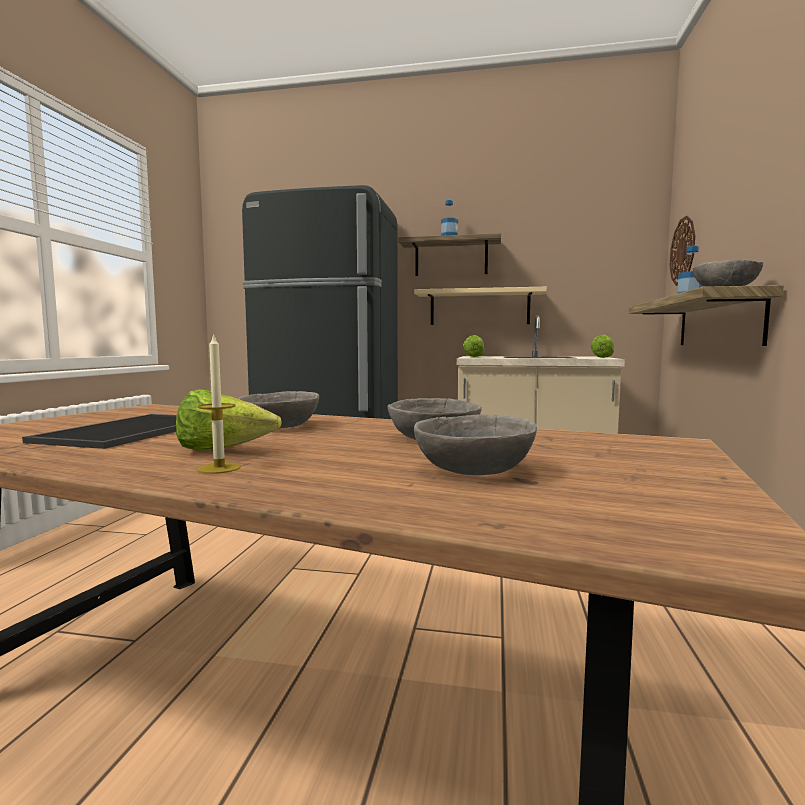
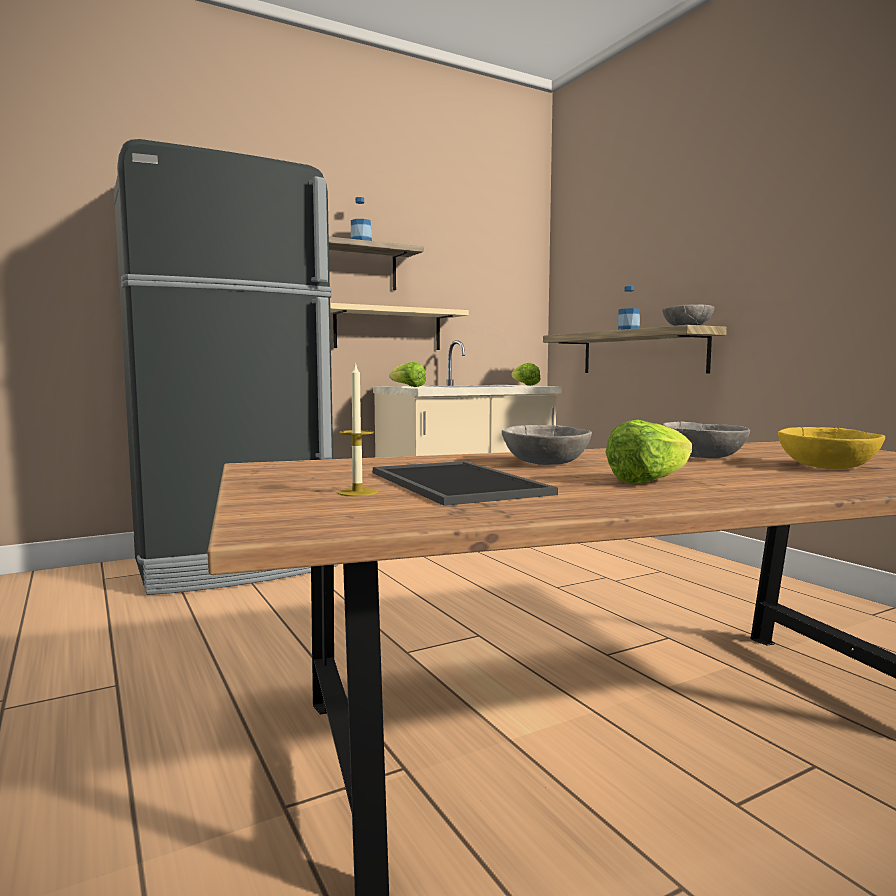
camera: 40 degrees left, 0 degrees up
(219, 468) = (729, 488): candle -> candle (357, 492)
(474, 469) = (827, 466): grey bowl -> yellow bowl
(683, 251) = (579, 286): wall clock -> none

